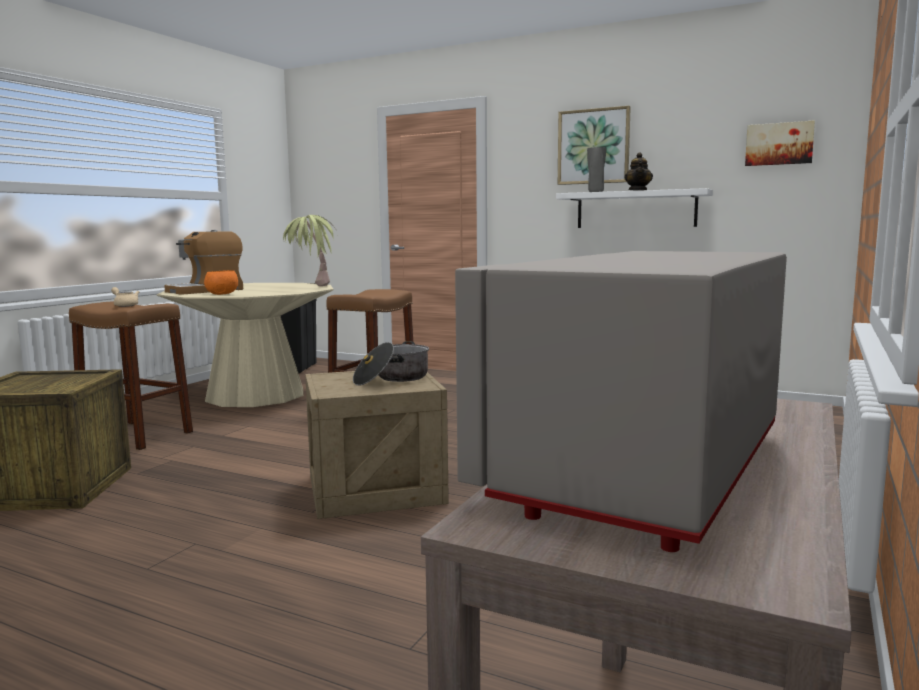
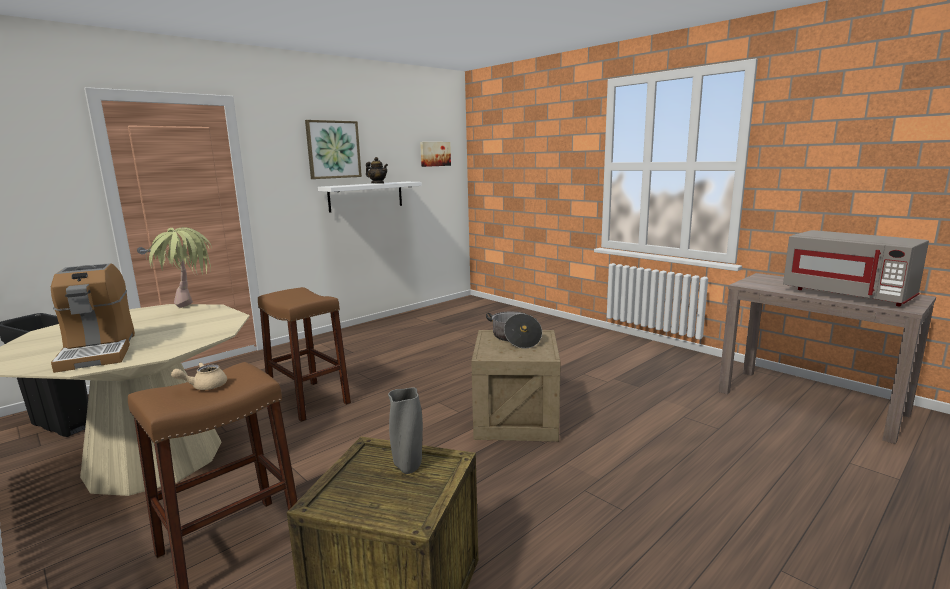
camera: 70 degrees left, 5 degrees up
(222, 294) = (173, 343): orange bowl -> none
(596, 192) = (349, 185): grey vase -> grey vase (408, 467)

